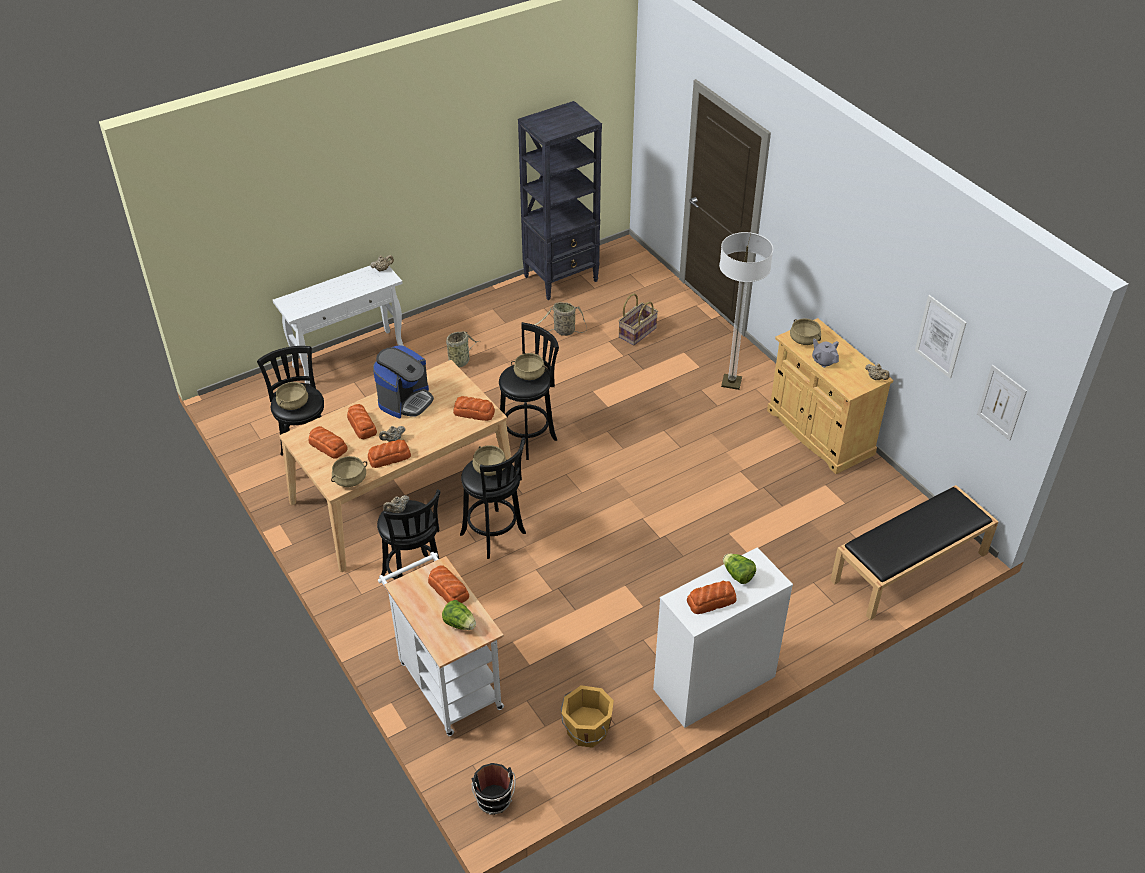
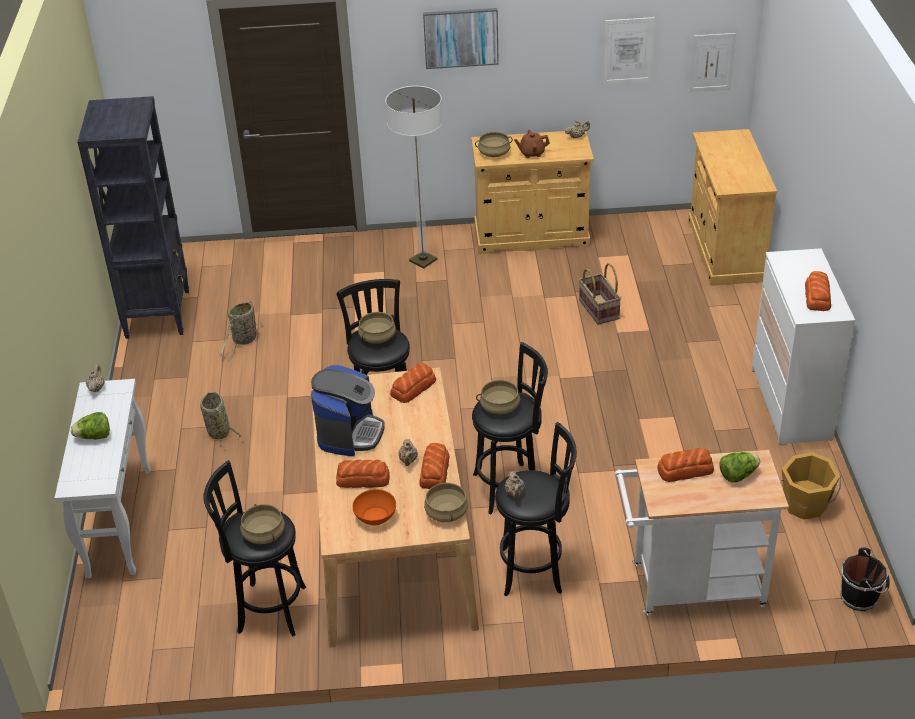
camera: 60 degrees left, 5 degrees down
(328, 445) = (375, 516): bread -> orange bowl
(405, 400) = (349, 433): coffee machine -> coffee machine turned 45 degrees clockwise
(637, 332) = (295, 292): basket -> basket (598, 309)
(738, 575) = (794, 273): lettuce -> lettuce (94, 437)
(824, 361) = (531, 153): grey teapot -> brown teapot
(830, 229) = (461, 37): none -> picture
(909, 568) = (725, 250): black bench -> beige cabinet

